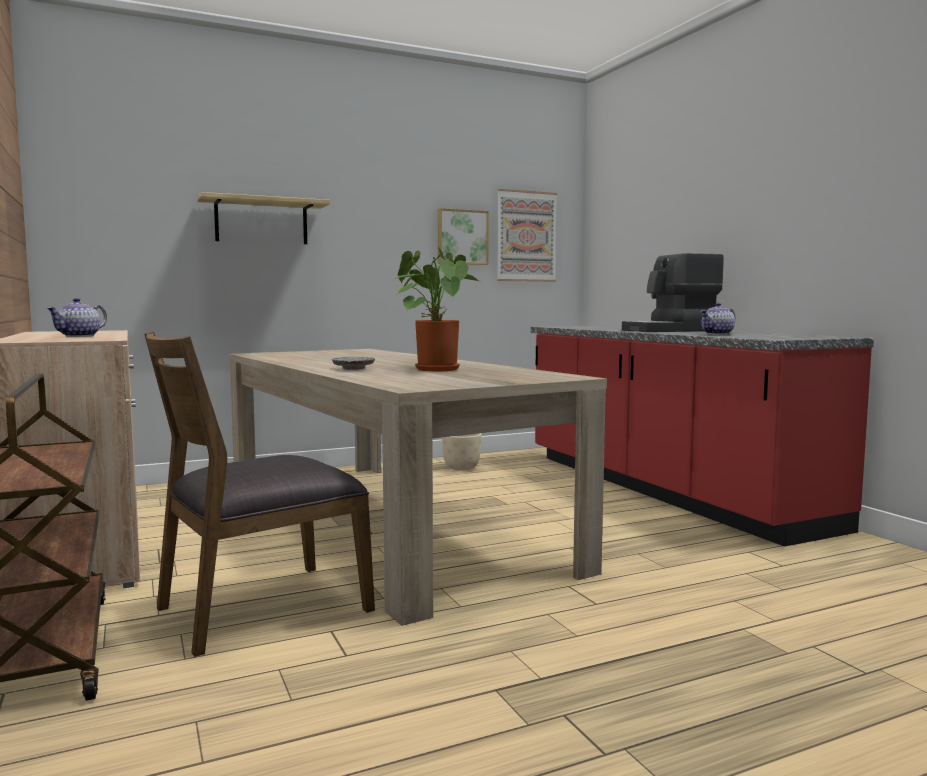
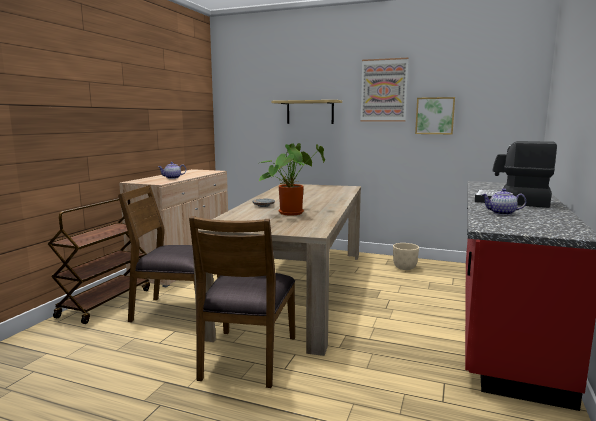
camera: 45 degrees right, 5 degrees up
(524, 612) = (247, 357): none -> brown chair
(526, 236) = (489, 113): picture -> picture (383, 90)

